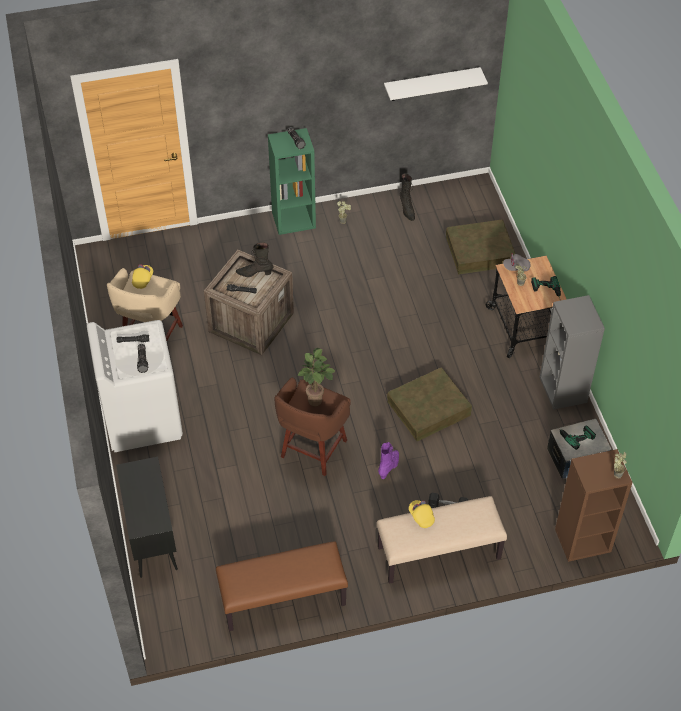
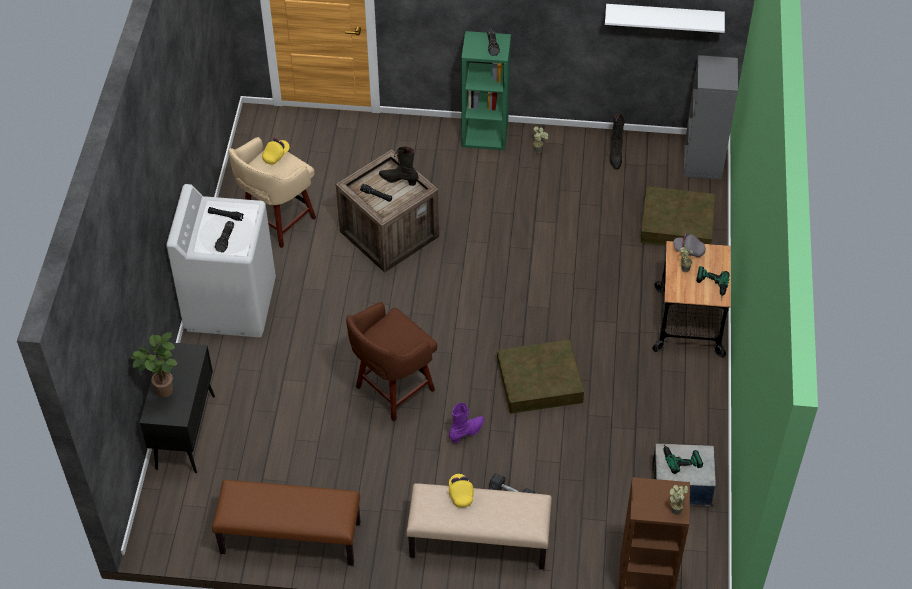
camera: 20 degrees right, 0 degrees up
(316, 402) = (397, 336): potted plant -> potted plant (165, 393)
(563, 390) = (701, 405): grey bookcase -> grey bookcase (703, 162)

